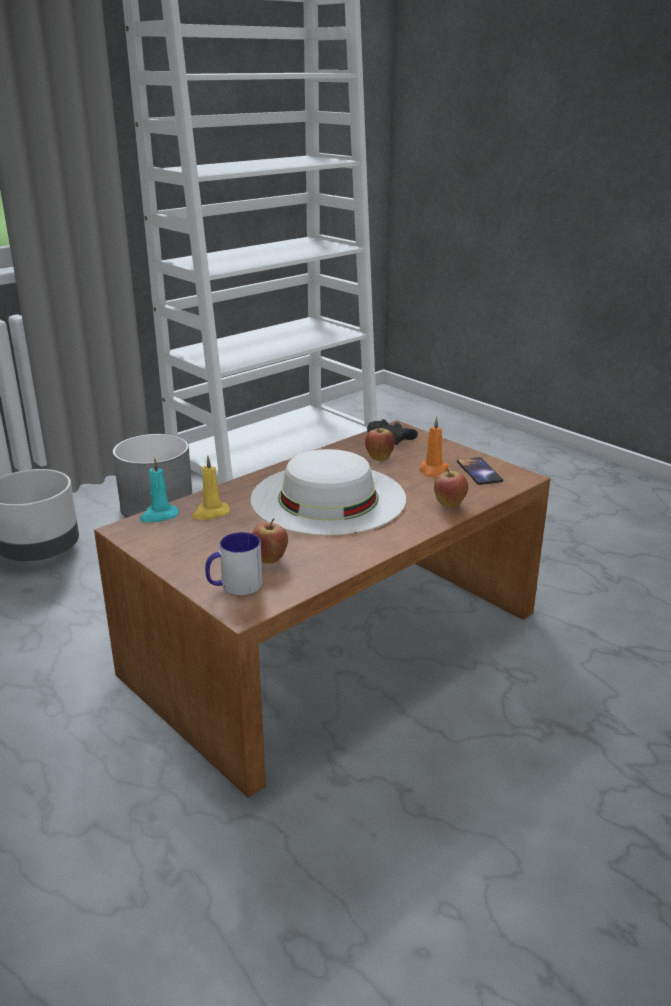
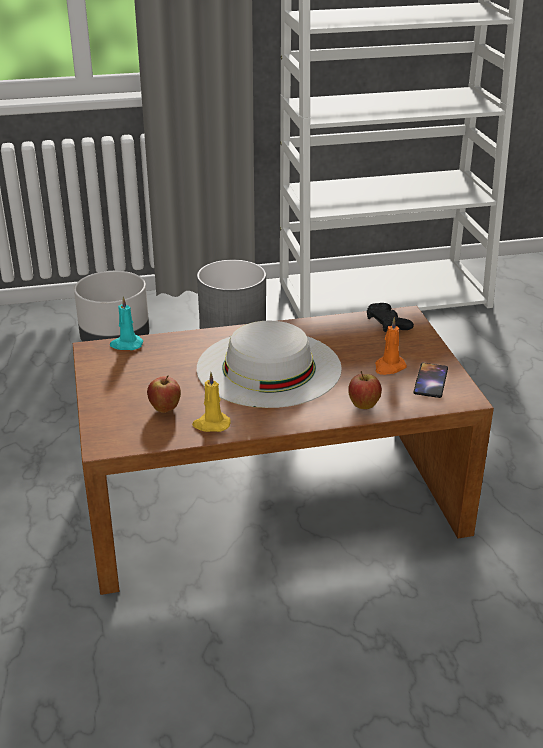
camera: 30 degrees right, 5 degrees up
(210, 513) = (164, 353): yellow candle -> yellow candle (211, 424)
(234, 586) = (118, 422): mug -> none
(379, 459) = (354, 342): apple -> none

